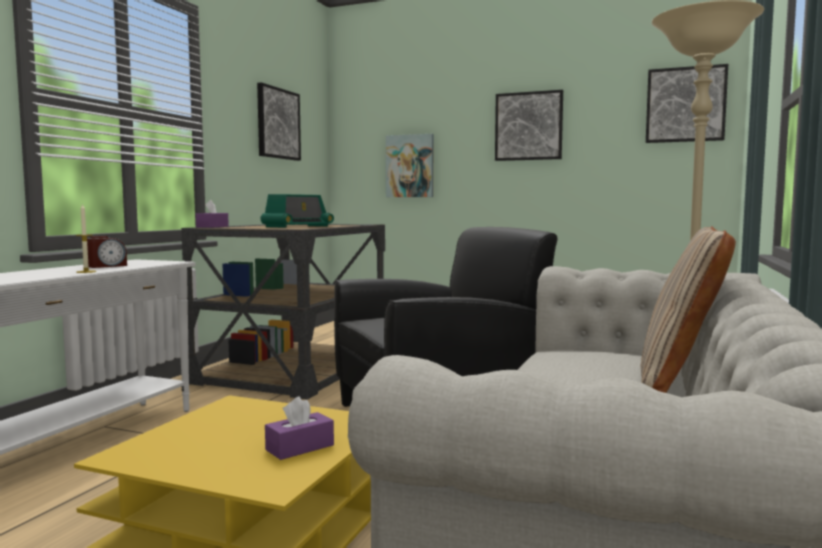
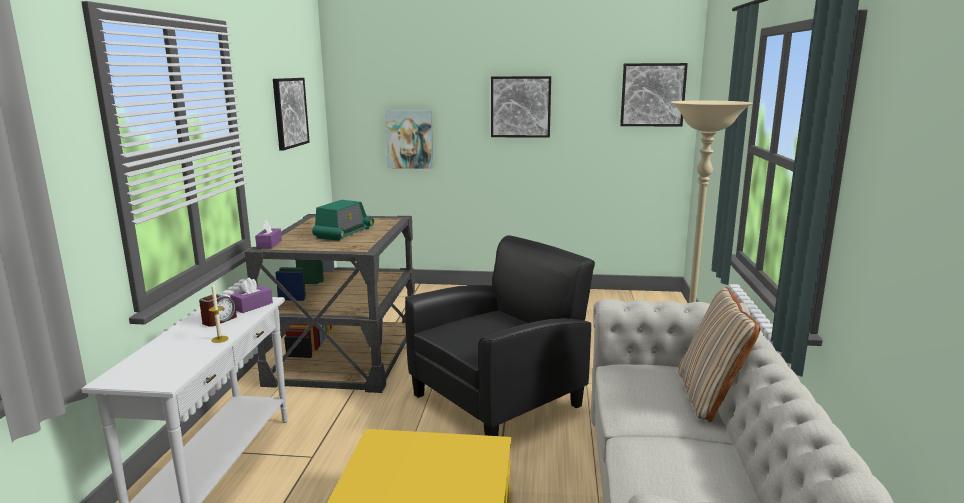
camera: 15 degrees left, 10 degrees up
(300, 447) = (467, 483): purple tissue box -> purple tissue box (252, 306)

